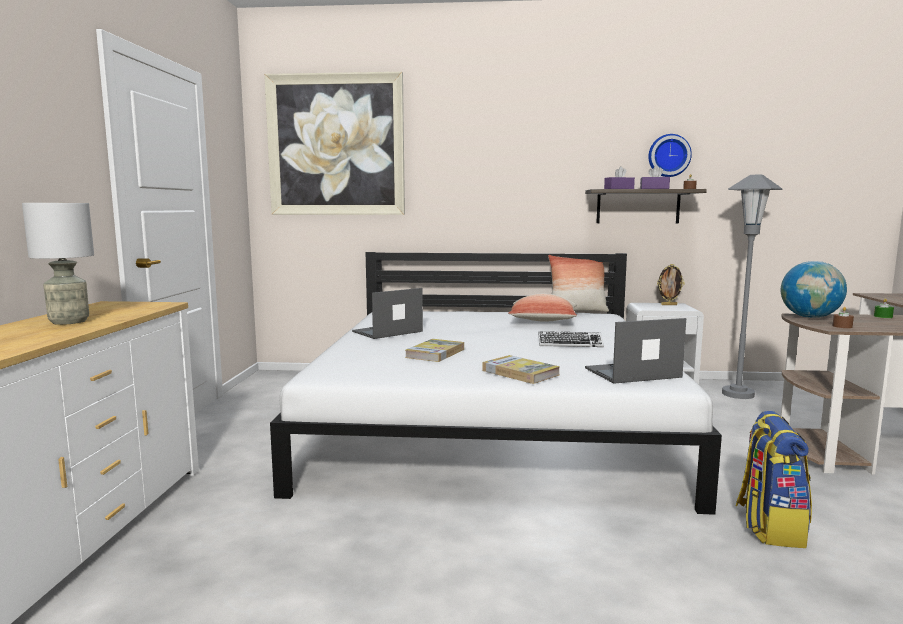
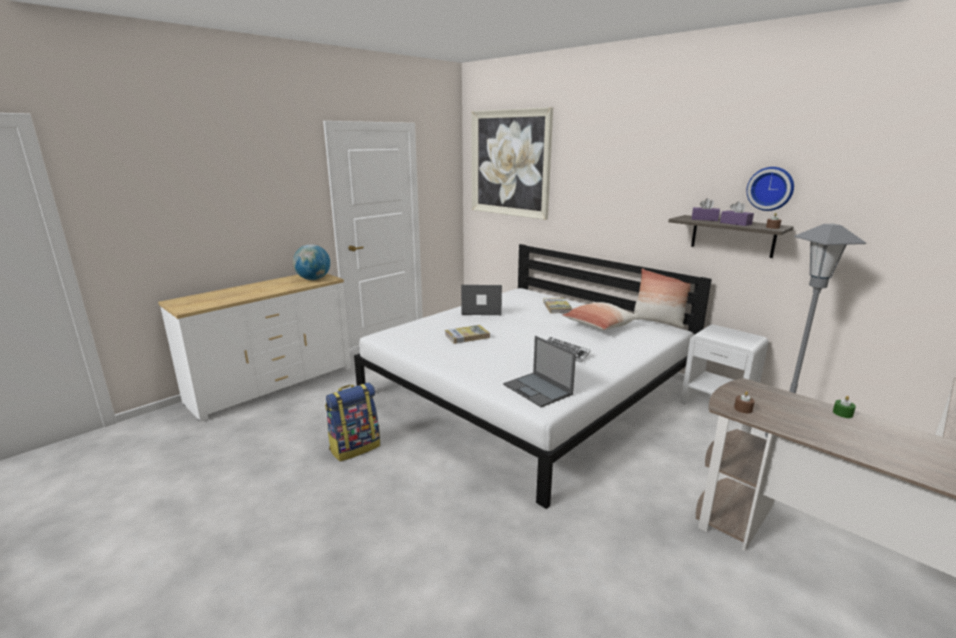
camera: 40 degrees right, 10 degrees up
(69, 321) = (273, 286): grey table lamp -> none
(520, 372) = (474, 366): book -> book (557, 307)
(631, 373) = (538, 390): laptop -> laptop turned 150 degrees counterclockwise
(669, 305) = (740, 335): picture frame -> none
(769, 526) = (564, 534): backpack -> backpack (355, 447)
(810, 317) = (752, 390): globe -> globe (313, 279)

